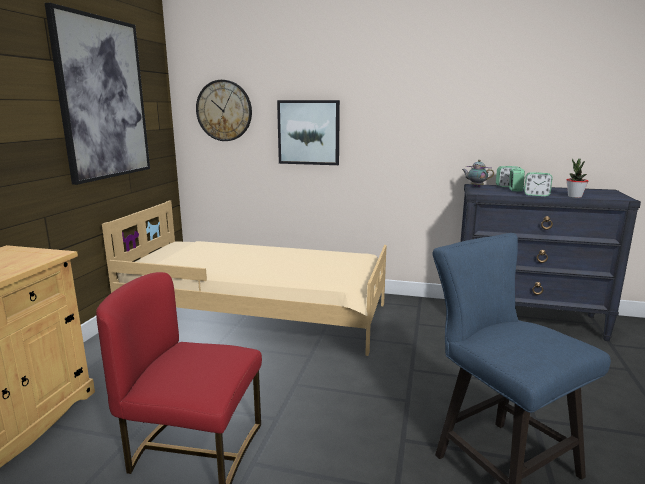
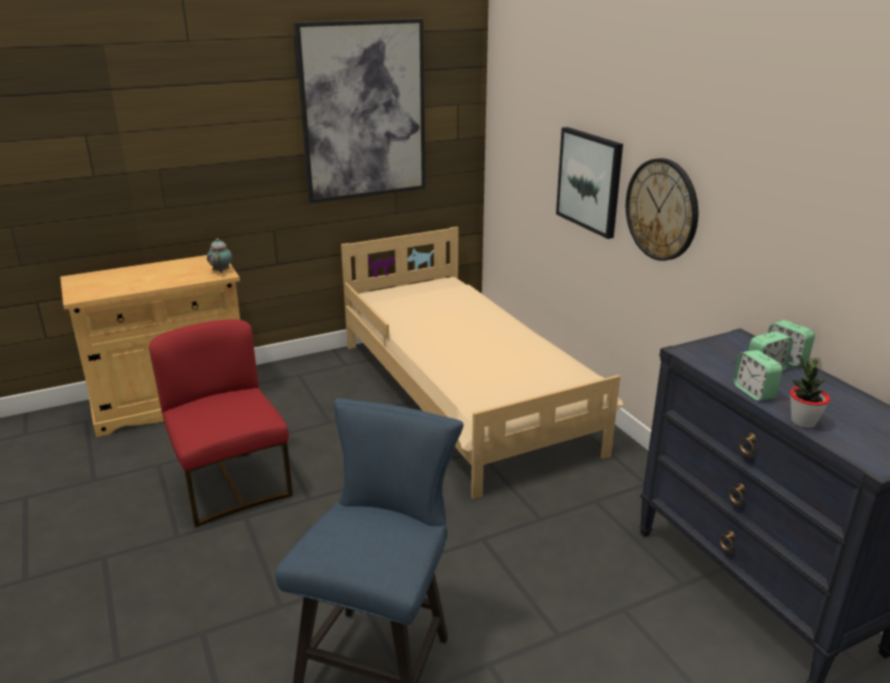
camera: 50 degrees right, 10 degrees up
(224, 110) = (522, 127): wall clock -> wall clock (662, 209)
(475, 186) = (730, 340): teapot -> teapot (222, 271)

